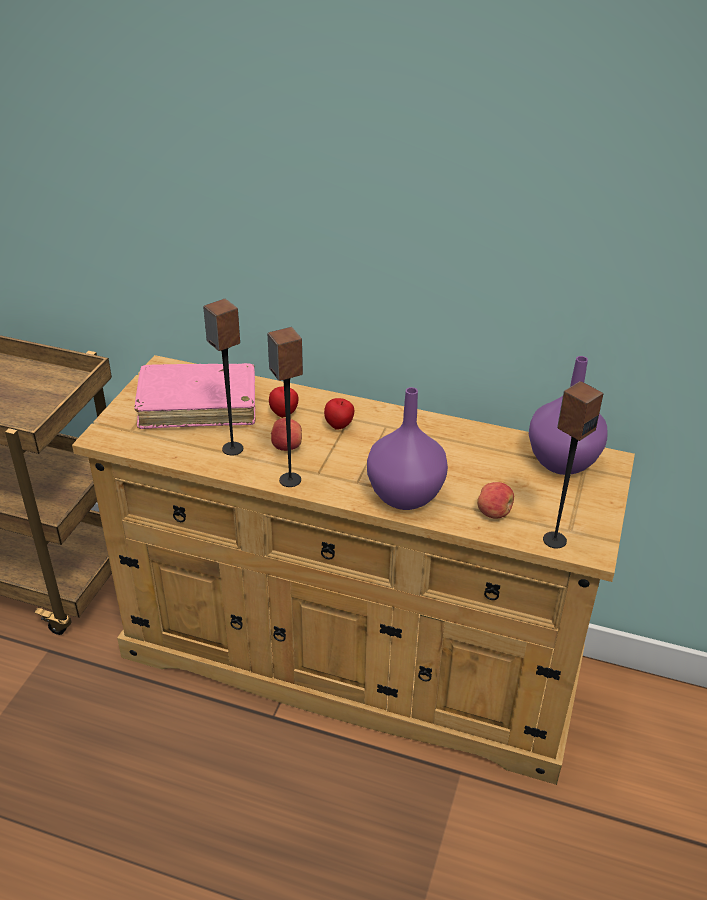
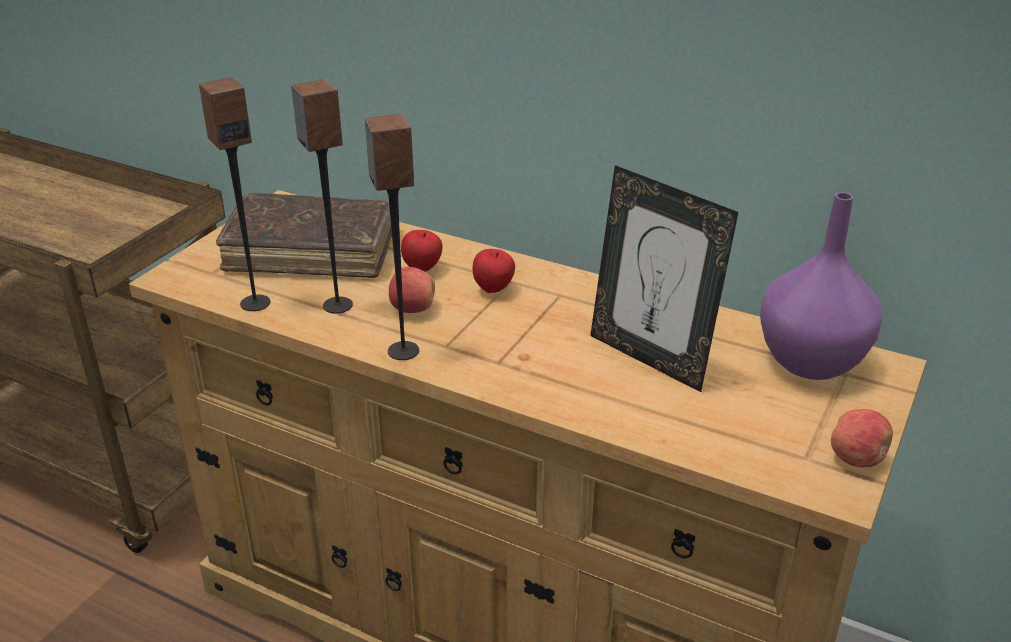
camera: 10 degrees right, 5 degrees down
(198, 406) = (311, 251): pink book -> brown book
(403, 495) = (560, 385): purple vase -> none
(458, 469) = (650, 358): none -> picture frame
(494, 513) = (692, 422): apple -> apple (856, 459)
(554, 540) = (779, 469): speaker -> speaker (255, 303)

